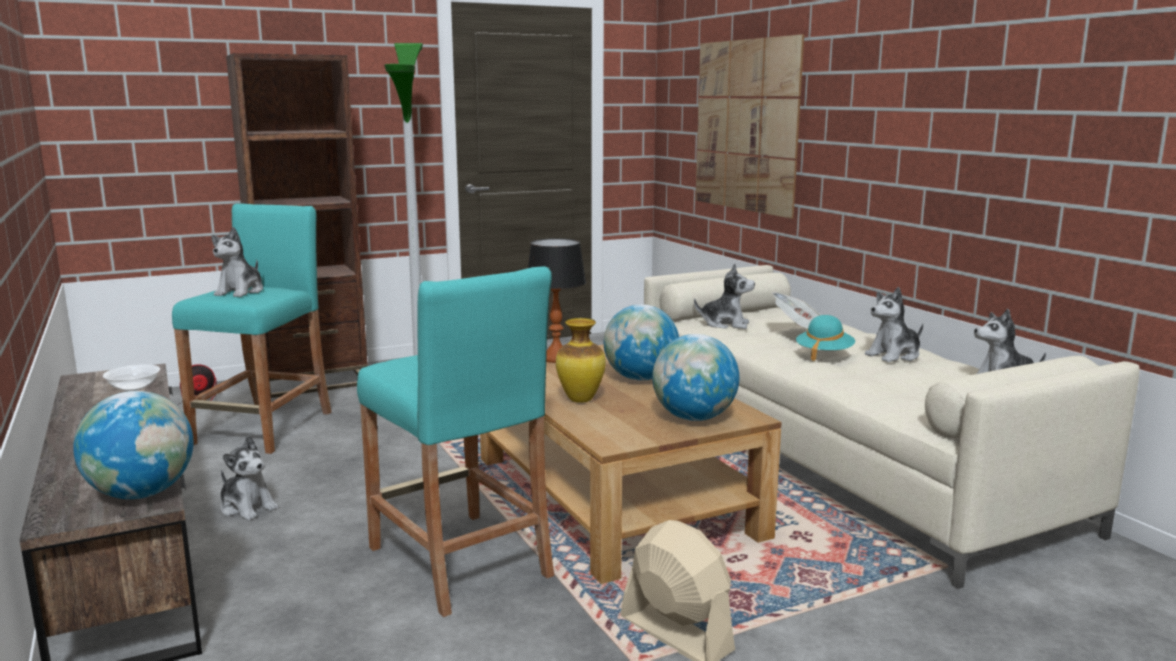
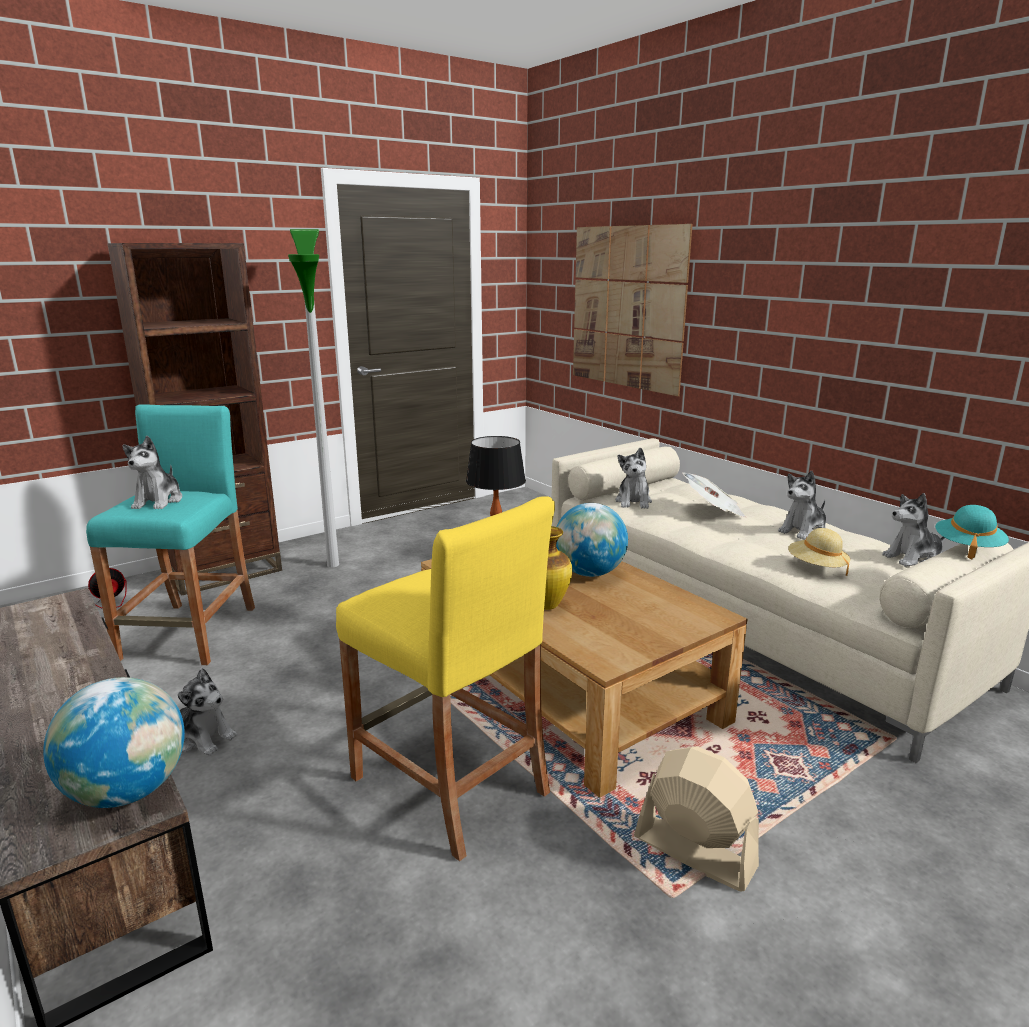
camera: 10 degrees left, 5 degrees up
(134, 387) = (63, 625): bowl -> none
(459, 561) = (449, 784): turquoise stool -> yellow stool
(694, 418) = (666, 621): globe -> none
(725, 324) = (633, 502): plush toy -> plush toy turned 90 degrees clockwise
(824, 354) = (743, 534): turquoise hat -> turquoise hat (967, 547)
(885, 385) = (816, 567): none -> beige hat

